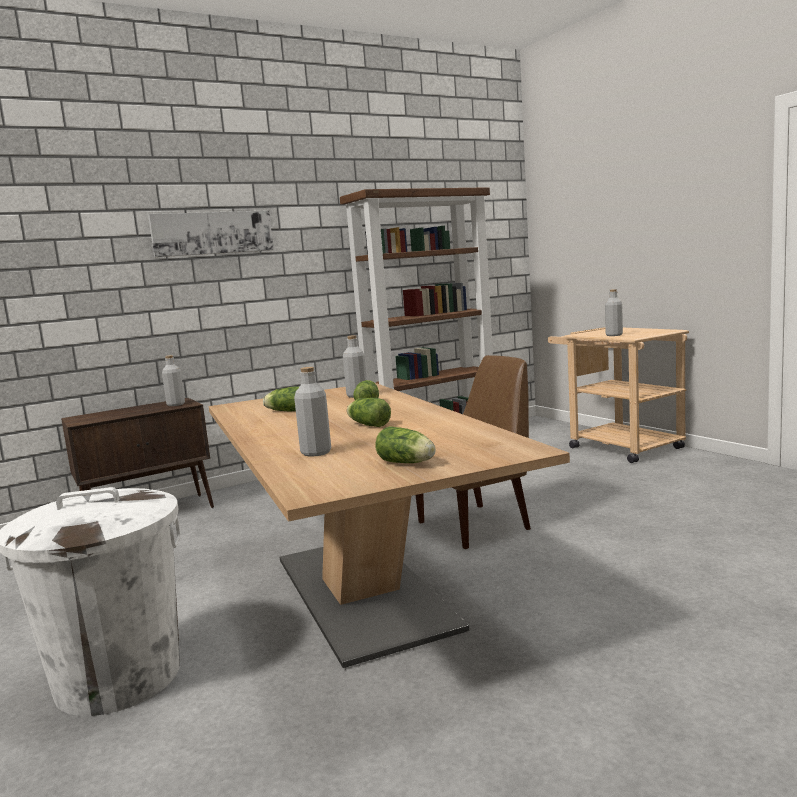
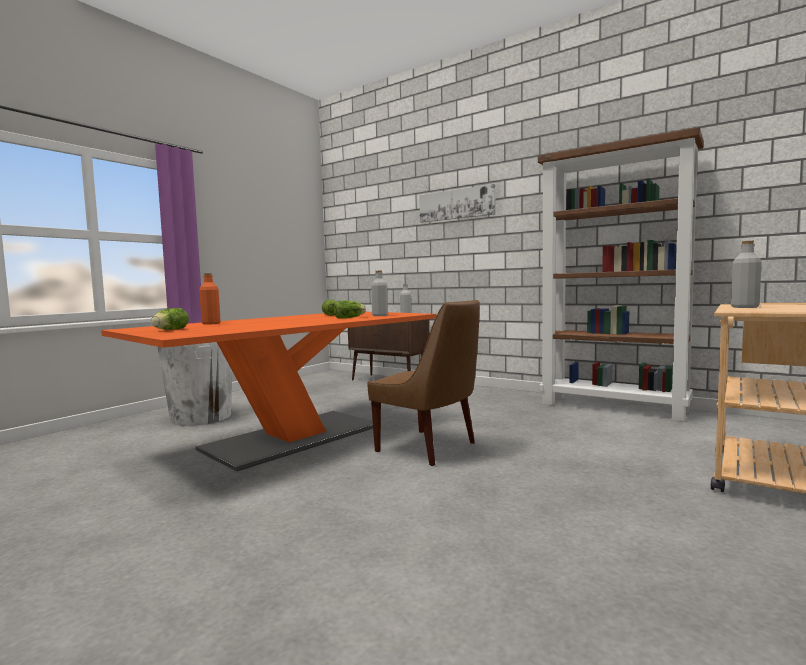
camera: 65 degrees right, 5 degrees down
(316, 453) = (211, 323): grey bottle -> orange bottle
(362, 593) = (293, 438): beige dining table -> orange dining table
(368, 424) = (280, 322): lettuce -> none

